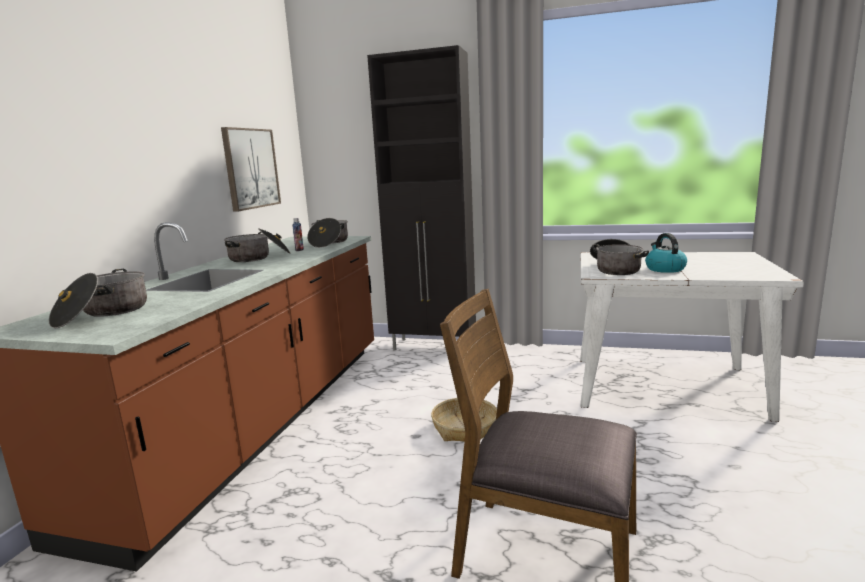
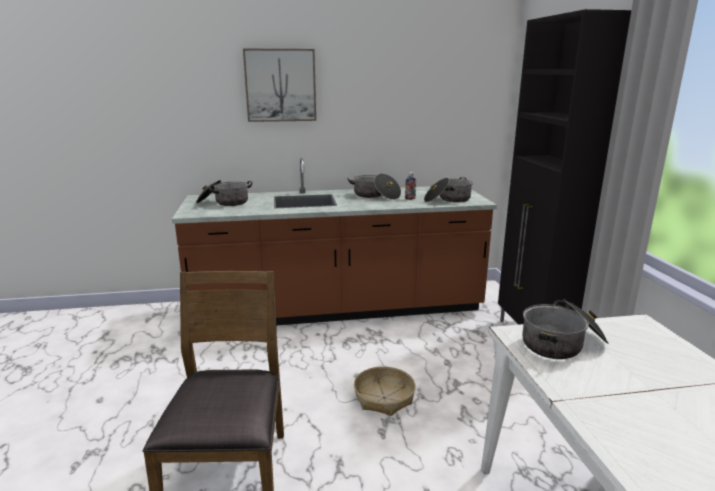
camera: 65 degrees right, 5 degrees up
(251, 168) = (426, 122): picture -> picture (280, 85)
(664, 269) = (602, 380): kettle -> none

